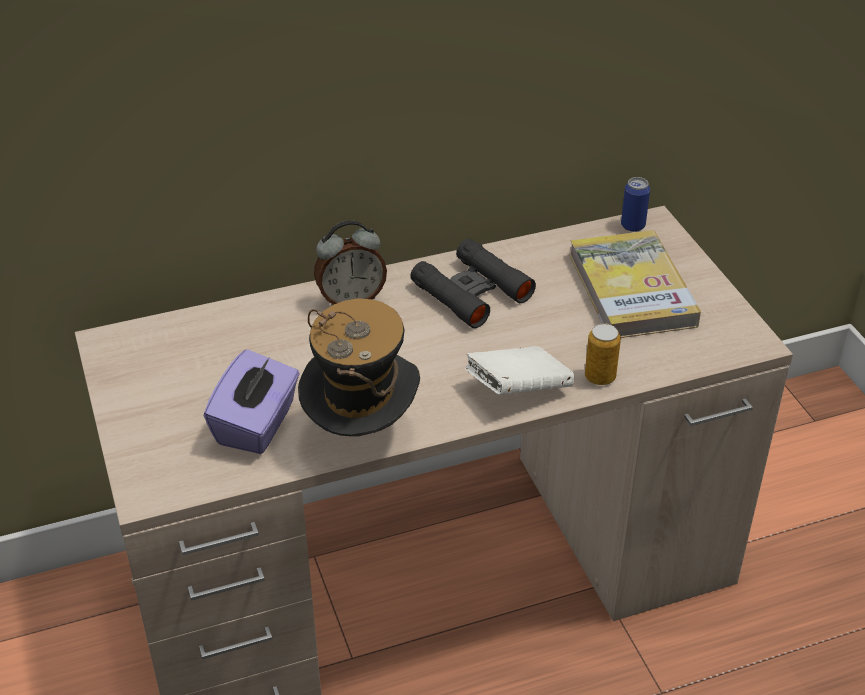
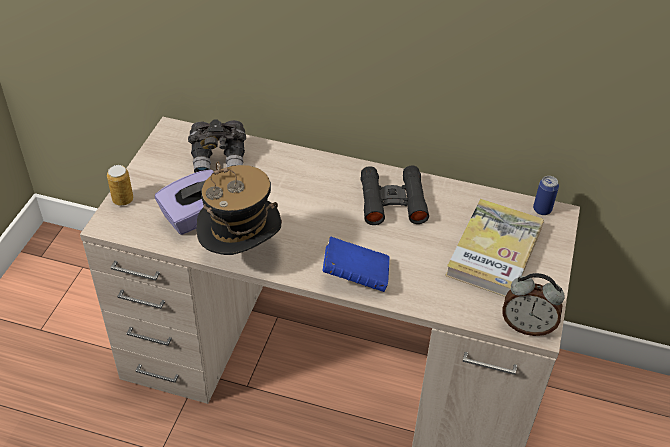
camera: 35 degrees right, 5 degrees up
(211, 344) = (219, 158): none -> grey binoculars
(351, 299) = (319, 170): alarm clock -> alarm clock (527, 326)
(518, 389) = (355, 276): white book -> blue book
(600, 377) = (413, 296): can -> can (123, 200)

